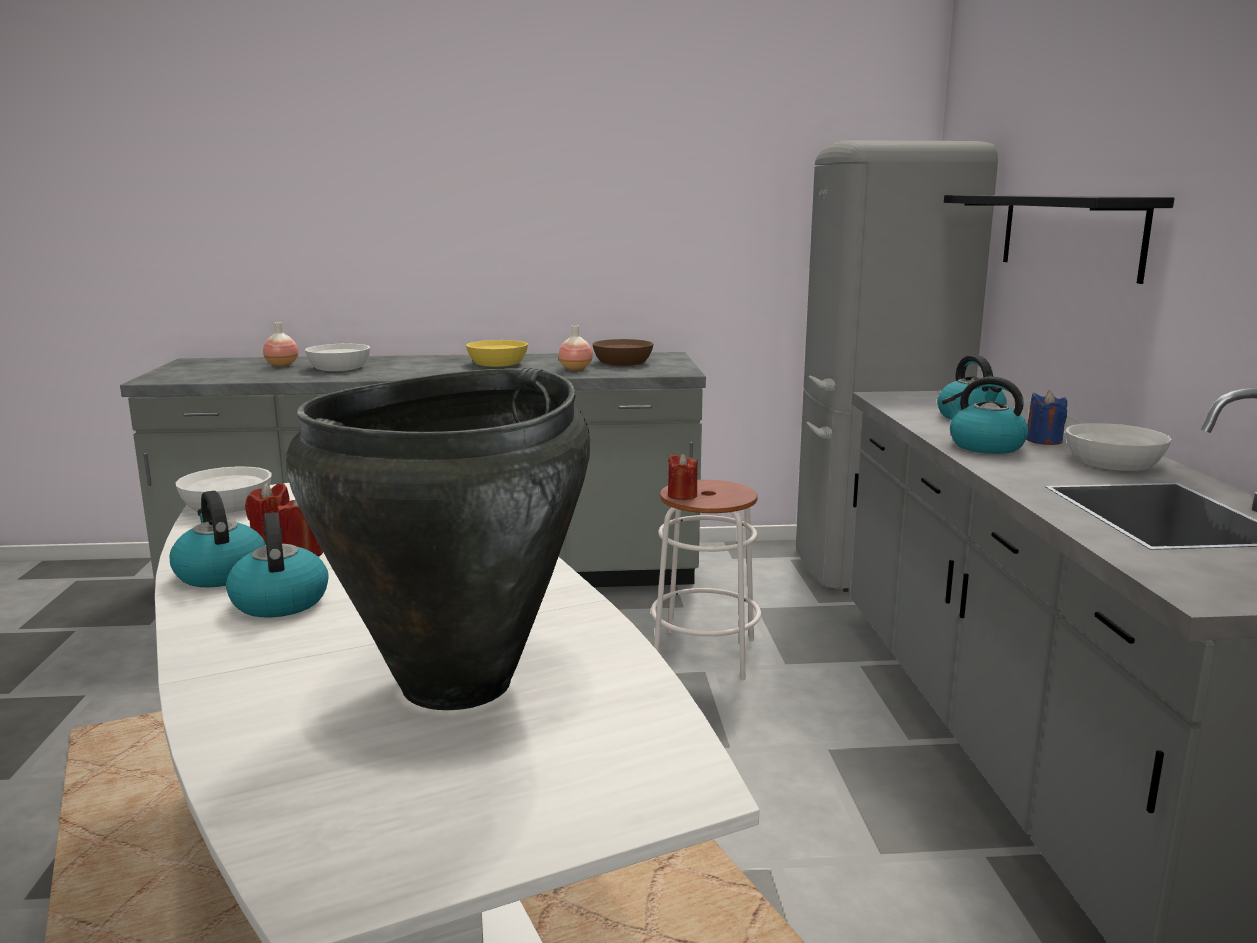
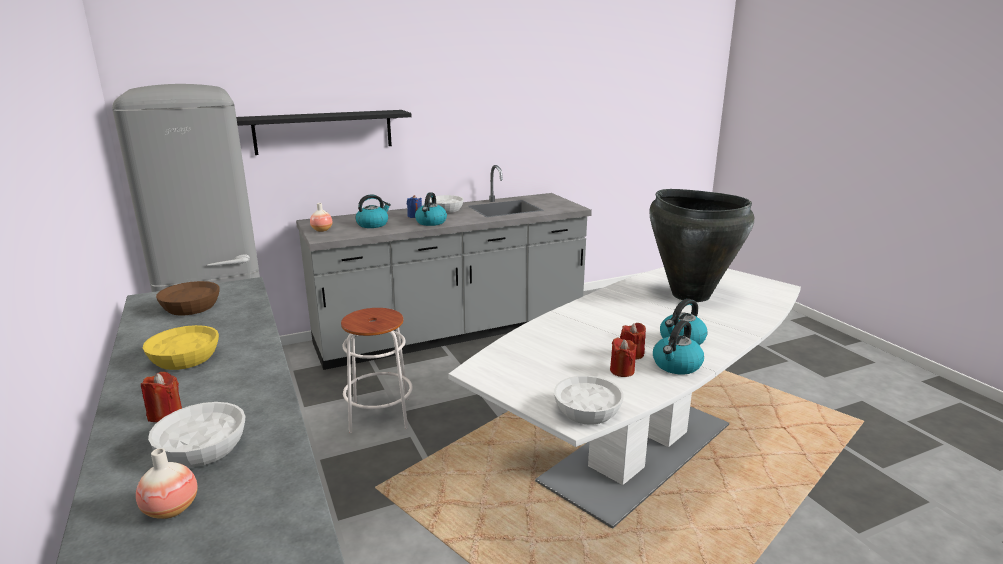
camera: 110 degrees left, 5 degrees up
(575, 369) = (229, 319): vase -> vase (322, 230)
(682, 495) = (381, 325): red candle -> red candle (165, 414)

